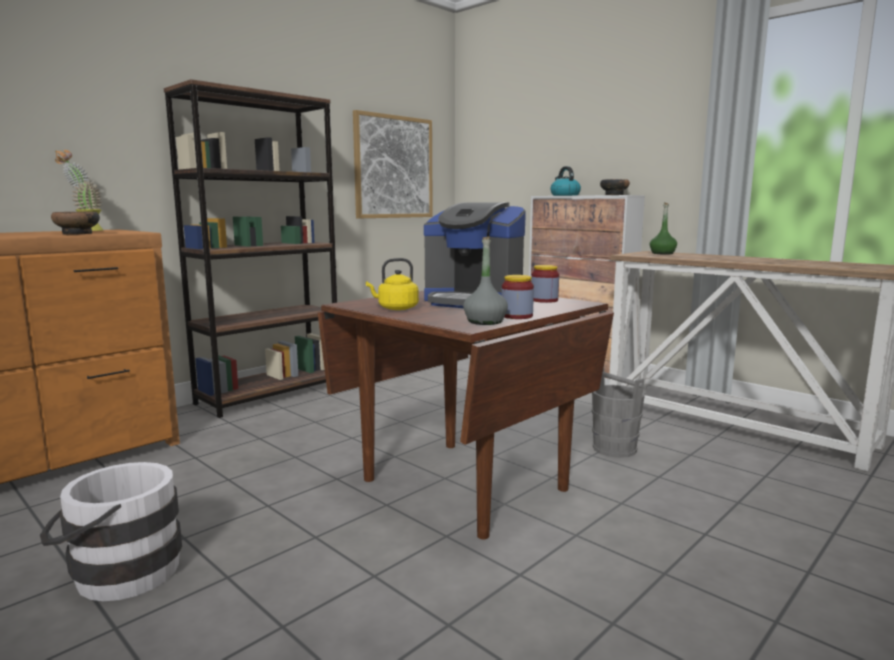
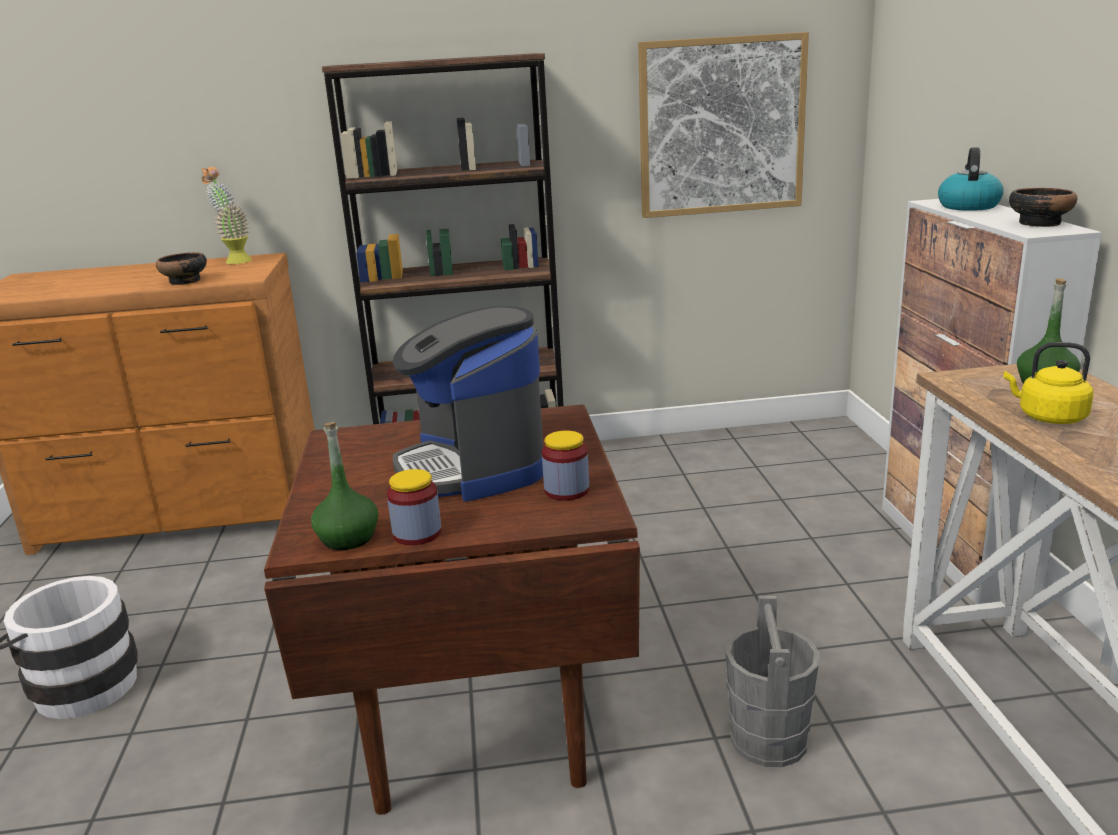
camera: 40 degrees right, 10 degrees up
(395, 308) = (348, 465): yellow kettle -> yellow kettle (1048, 417)
(485, 322) = (348, 538): grey bottle -> green bottle

